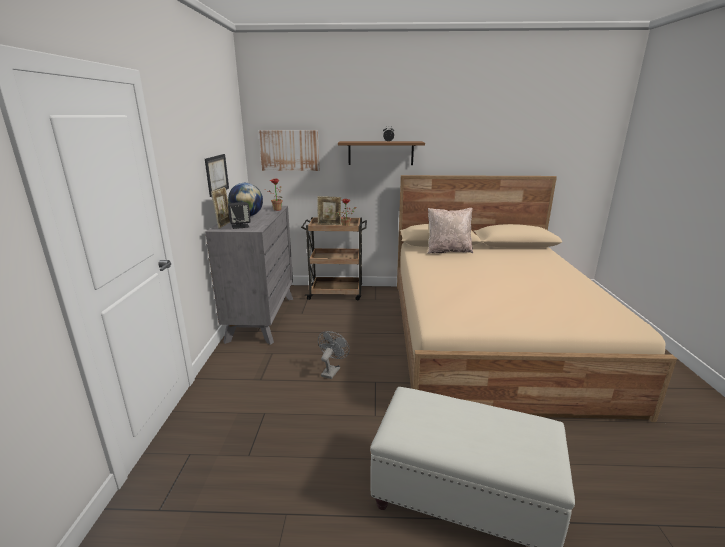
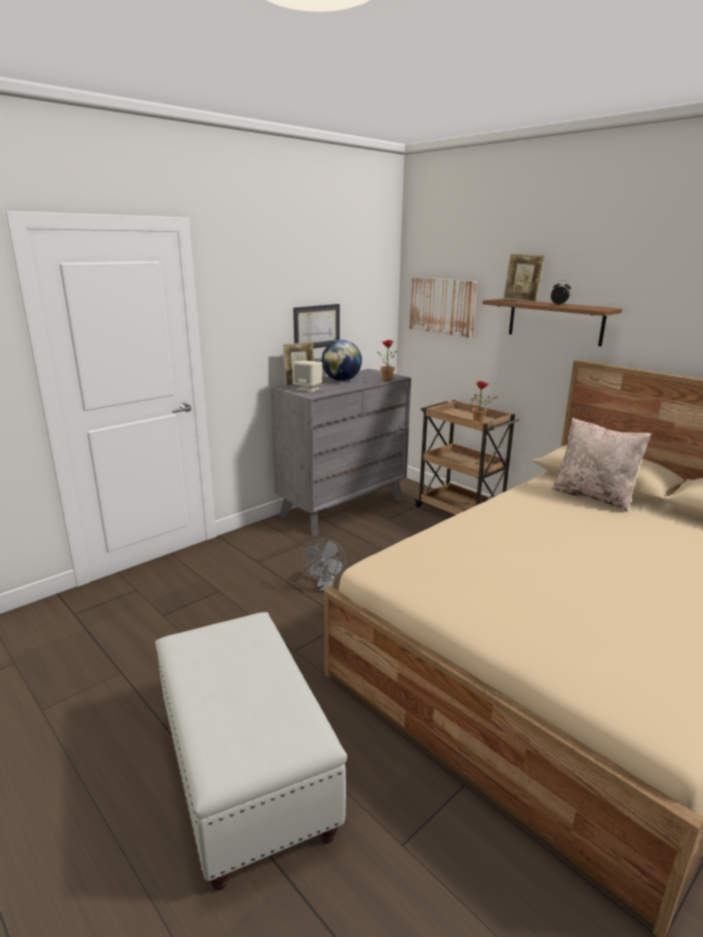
camera: 45 degrees right, 0 degrees up
(240, 226) = (308, 389): black speaker -> beige speaker
(329, 224) = (466, 414): picture frame -> picture frame (520, 301)
(332, 370) = (325, 587): grey fan -> grey fan turned 120 degrees clockwise

